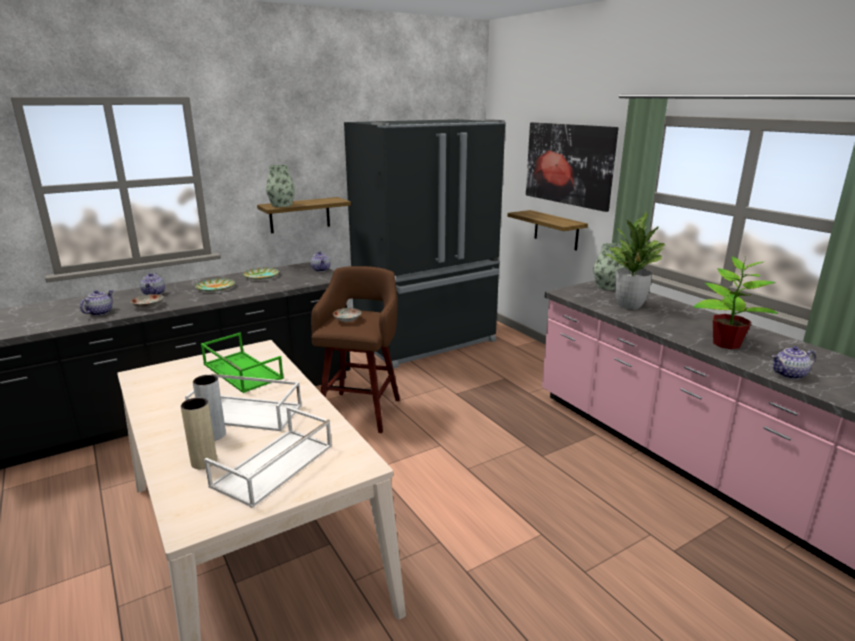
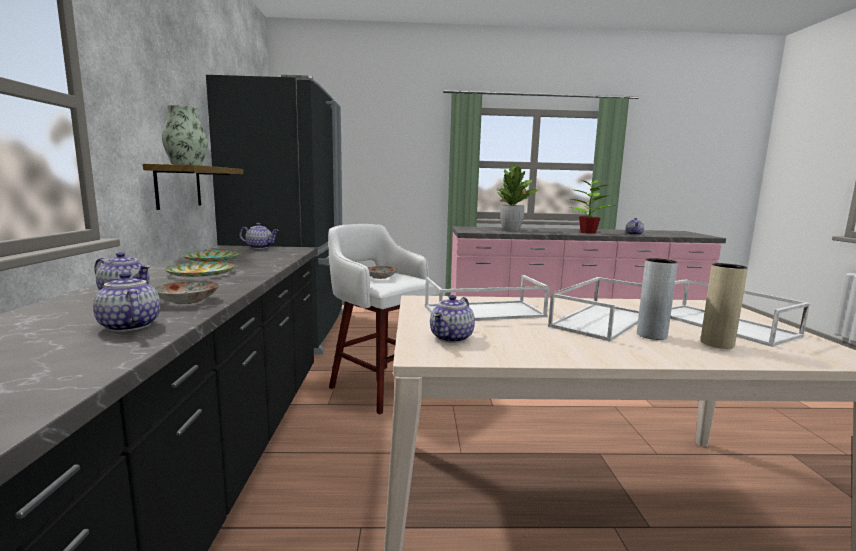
camera: 60 degrees left, 10 degrees down
(170, 375) = (452, 338): none -> teapot
(241, 371) = (483, 312): green tray -> white tray
(361, 410) = (380, 386): brown stool -> white stool
(556, 230) = (379, 203): shelf -> none
(569, 164) = (387, 146): picture -> none
(607, 286) = (470, 227): vase -> none

